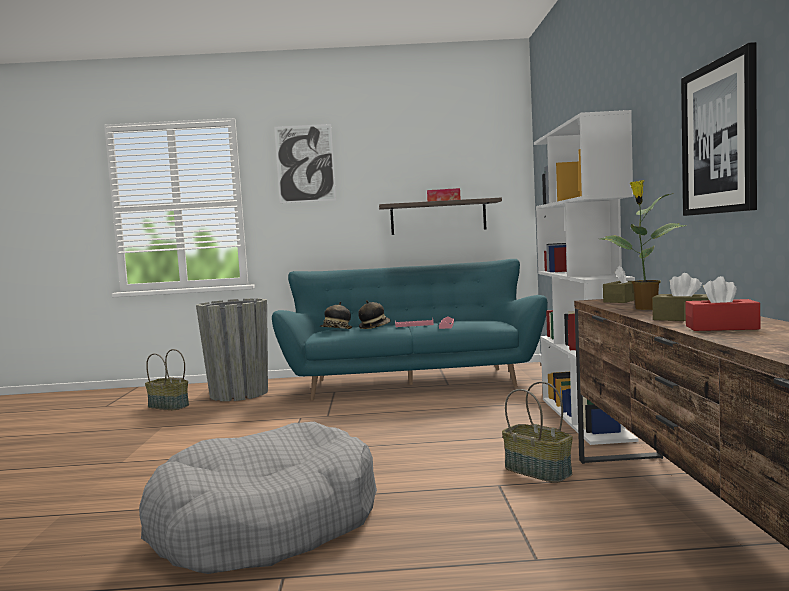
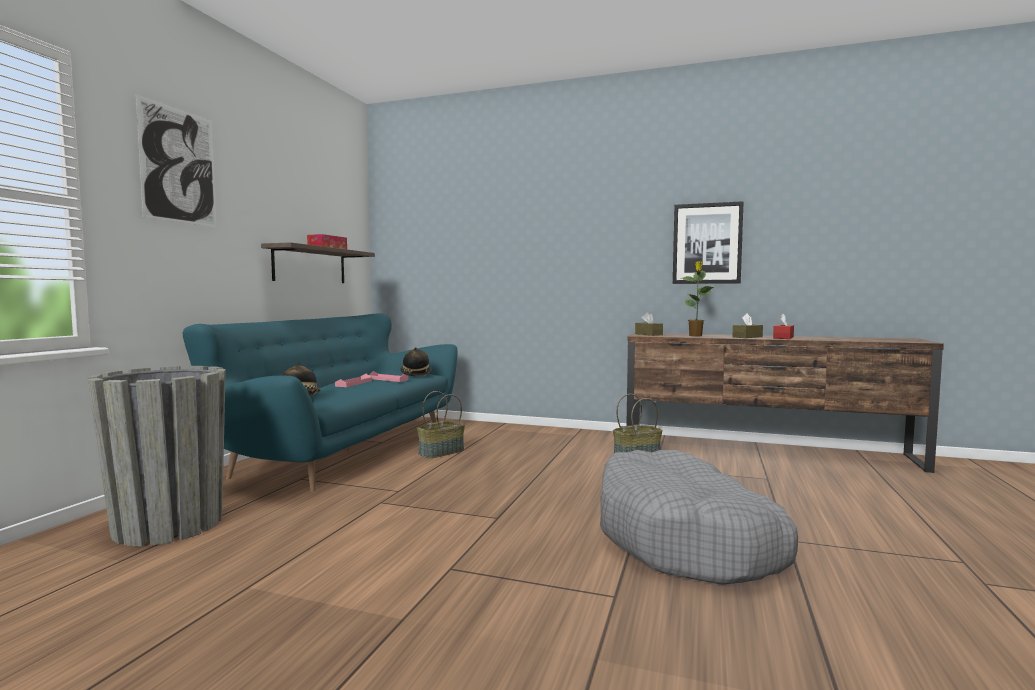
camera: 70 degrees left, 0 degrees up
(167, 406) = (109, 582): basket -> basket (441, 452)
(374, 327) = (323, 390): hat -> hat (416, 374)
(586, 418) = (546, 431): white bookcase -> none

